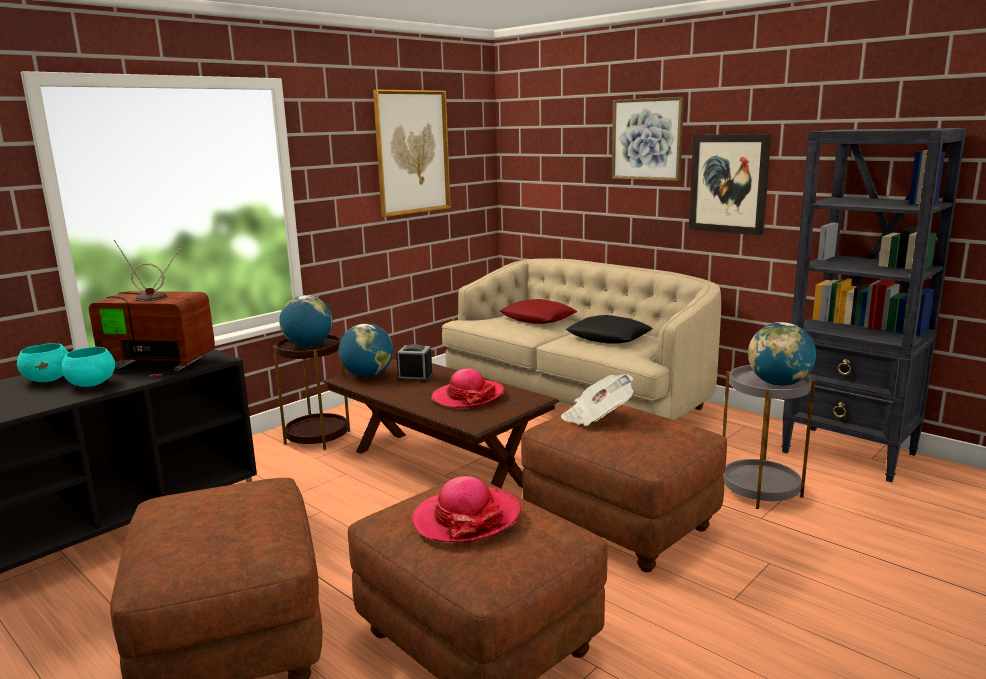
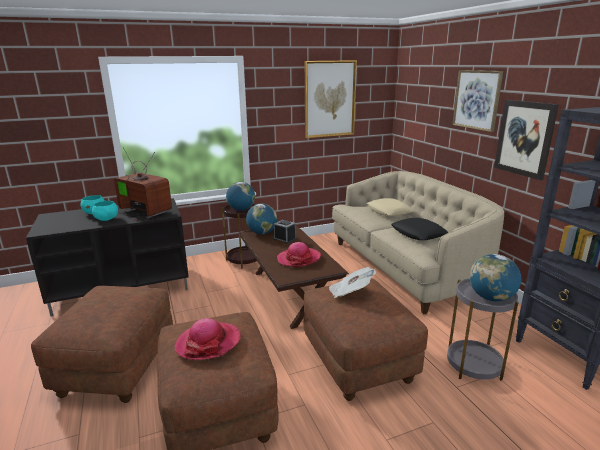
camera: 25 degrees right, 5 degrees up
(538, 318) = (389, 211): red pillow -> beige pillow

